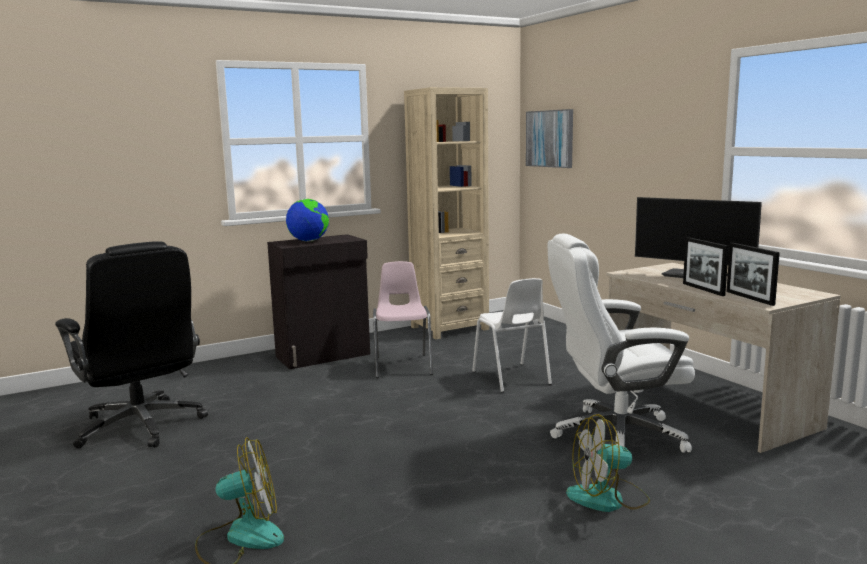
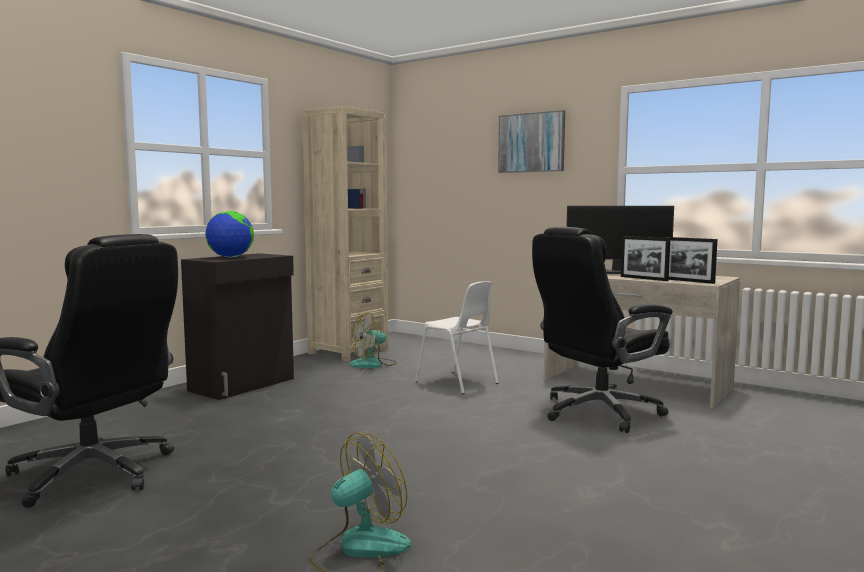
camera: 25 degrees left, 5 degrees down
(403, 366) = (341, 384): pink chair -> none
(550, 138) = (430, 167): picture -> picture (531, 142)
(608, 498) = (649, 455): fan -> fan (373, 364)
(615, 436) = (597, 412): white office chair -> black office chair

